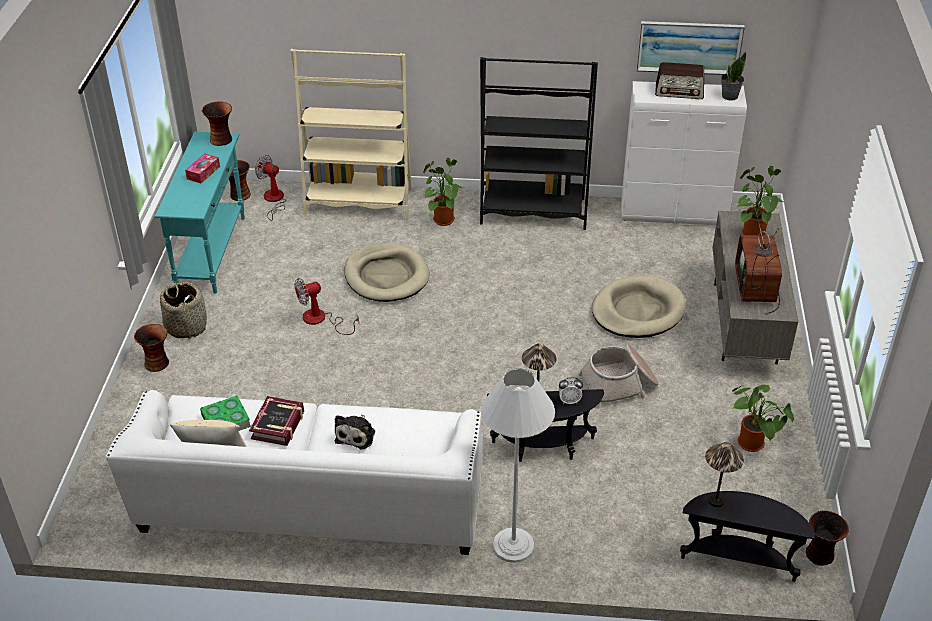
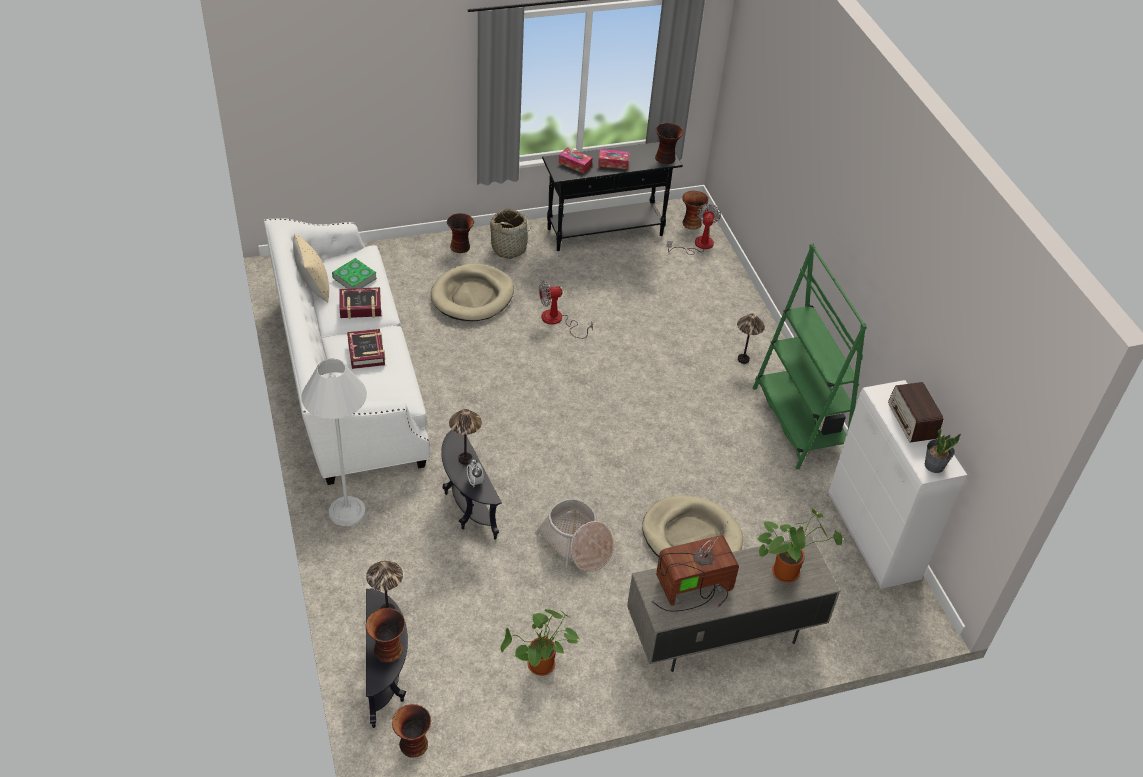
camera: 65 degrees right, 5 degrees up
(186, 197) = (575, 164): none -> tissue box
(212, 253) = (605, 232): turquoise console table -> black console table
(321, 320) = (558, 321): fan -> fan turned 60 degrees counterclockwise
(356, 435) = (366, 352): plush toy -> book
(359, 202) = (731, 297): beige bookcase -> none
(386, 276) = (638, 345): beige dog bed -> beige dog bed (472, 296)
(442, 219) = (743, 359): potted plant -> table lamp
(533, 211) = (799, 422): black bookcase -> green bookcase
(689, 47) = (951, 391): picture -> none
(764, 511) = (387, 650): none -> vase

